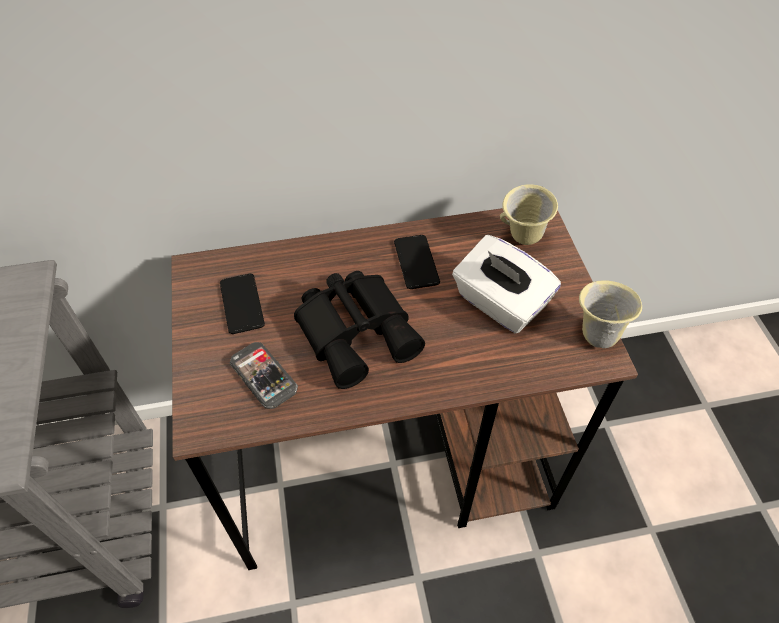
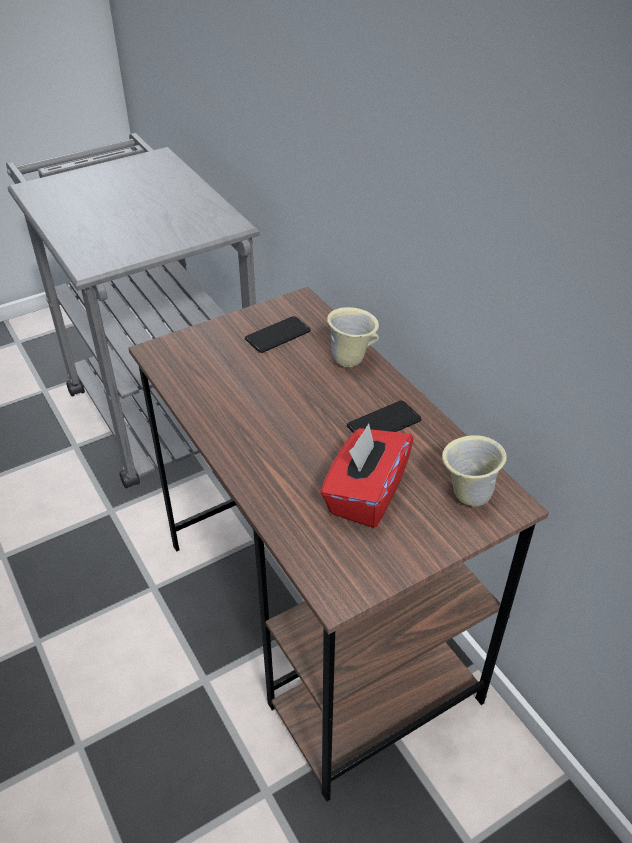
camera: 70 degrees right, 10 degrees down
(263, 376) = (213, 368): phone -> none
(358, 331) = (282, 407): black binoculars -> none
(499, 303) = (365, 494): white tissue box -> red tissue box
(596, 334) = (365, 582): beige mug -> beige mug (351, 360)

